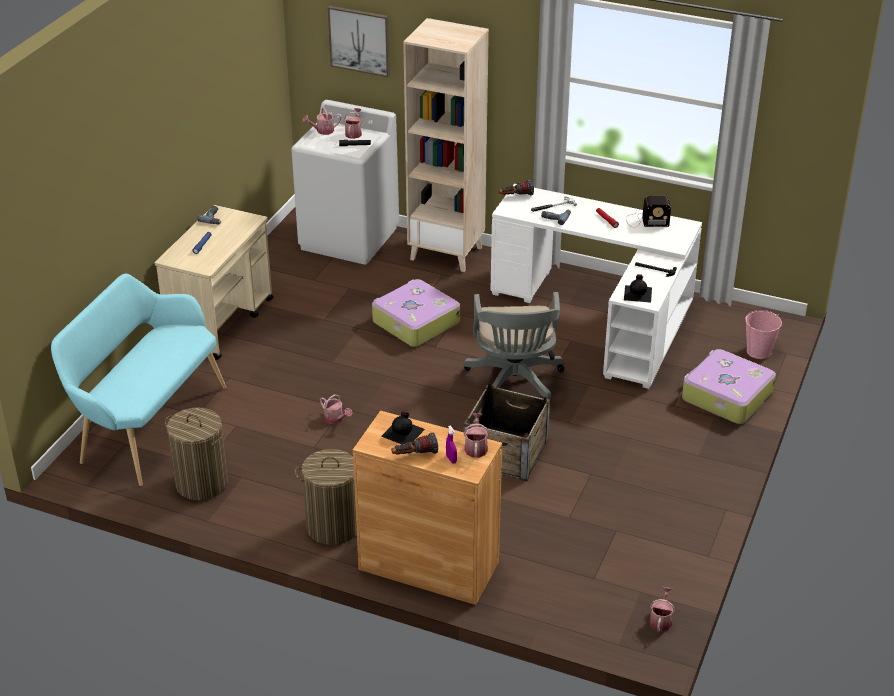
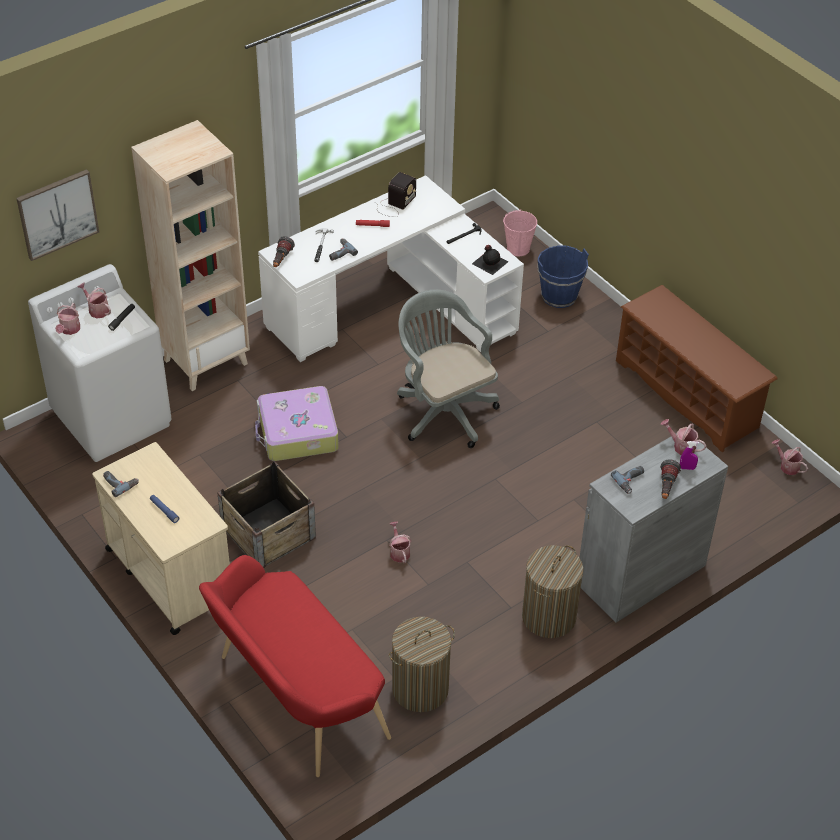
camera: 60 degrees left, 10 degrees up
(147, 424) = (295, 699): turquoise bench -> red bench
(335, 419) = (399, 551): watering can -> watering can turned 90 degrees counterclockwise
(403, 432) = (631, 481): black bottle -> power drill
(428, 566) = (641, 574): brown cabinet -> grey cabinet
(505, 452) = (531, 459): crate -> crate (268, 533)
(514, 383) = (443, 410): grey office chair -> grey office chair turned 150 degrees counterclockwise
(687, 519) = (687, 394): none -> brown shoe rack
(725, 396) = (559, 296): suitcase -> blue bucket

